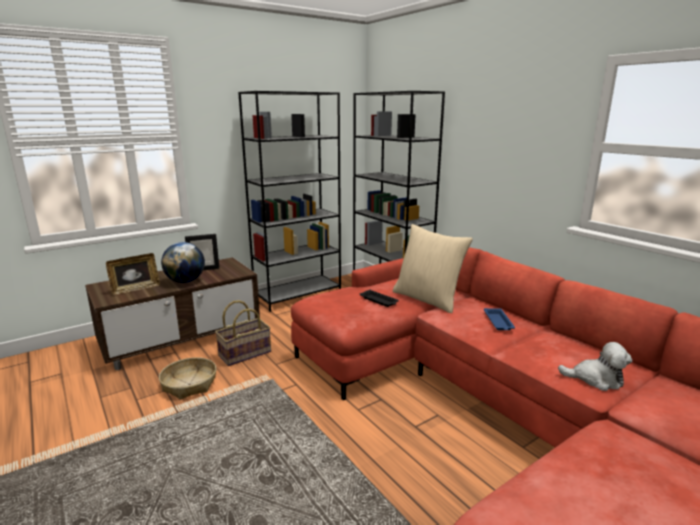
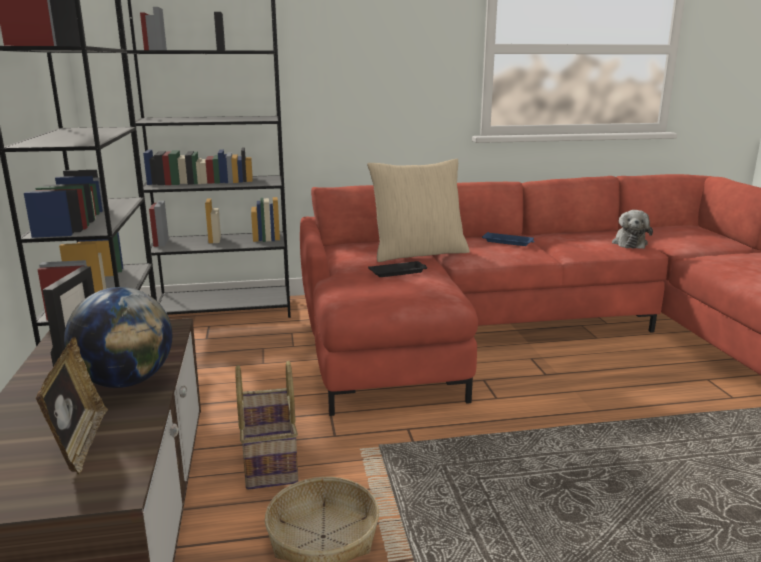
camera: 65 degrees left, 0 degrees up
(595, 379) = (629, 243): plush toy -> plush toy turned 150 degrees clockwise

